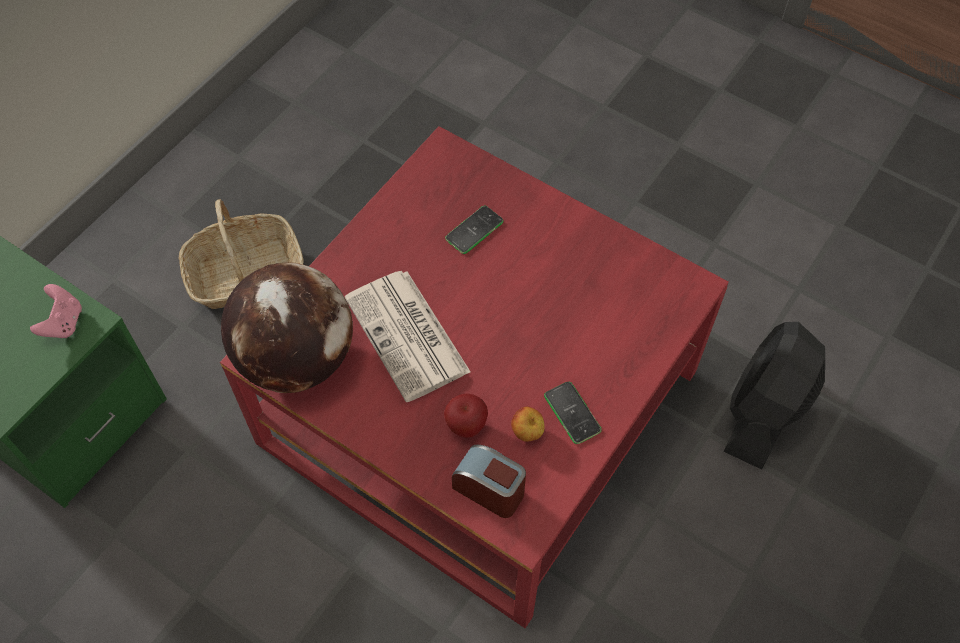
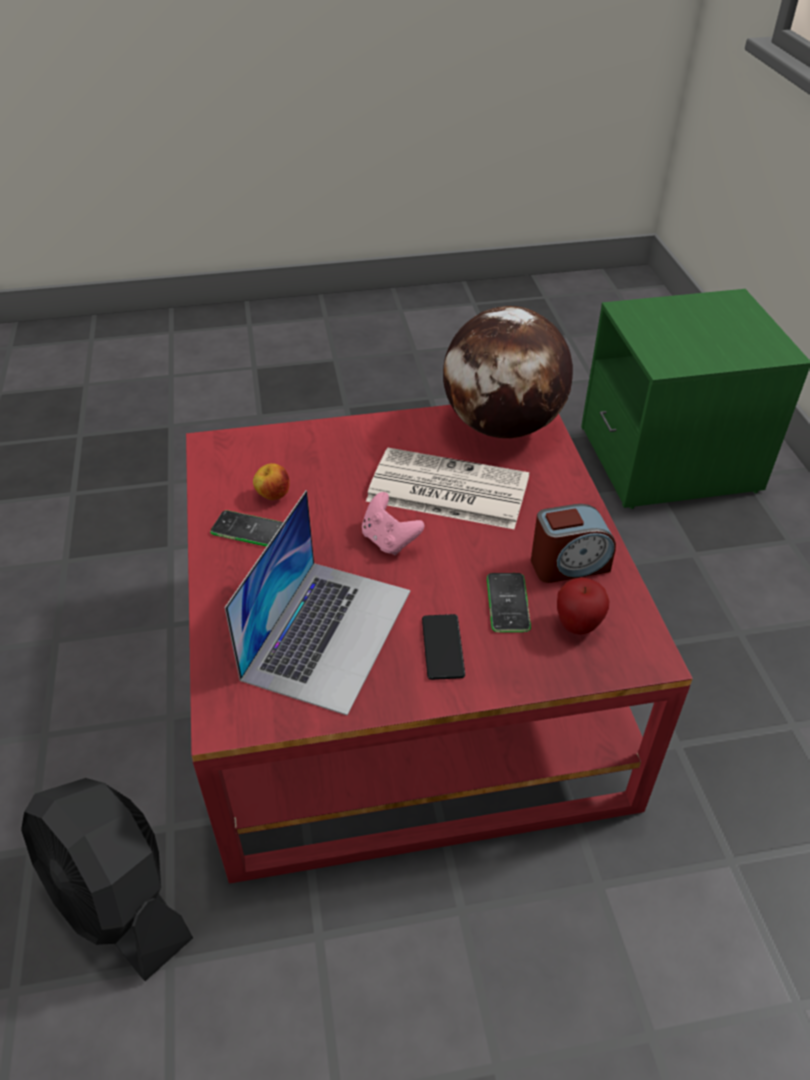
camera: 135 degrees right, 15 degrees down
(63, 323) = (677, 355): pink game controller -> pink game controller (389, 540)
(245, 274) = (719, 620): basket -> none
(466, 426) = (325, 469): apple -> apple (577, 625)
(489, 489) = (264, 449): alarm clock -> alarm clock (569, 564)
(540, 235) = (443, 647): none -> phone
(594, 293) = (328, 633): none -> laptop
(764, 412) = (119, 901): black fan -> black fan turned 150 degrees clockwise

